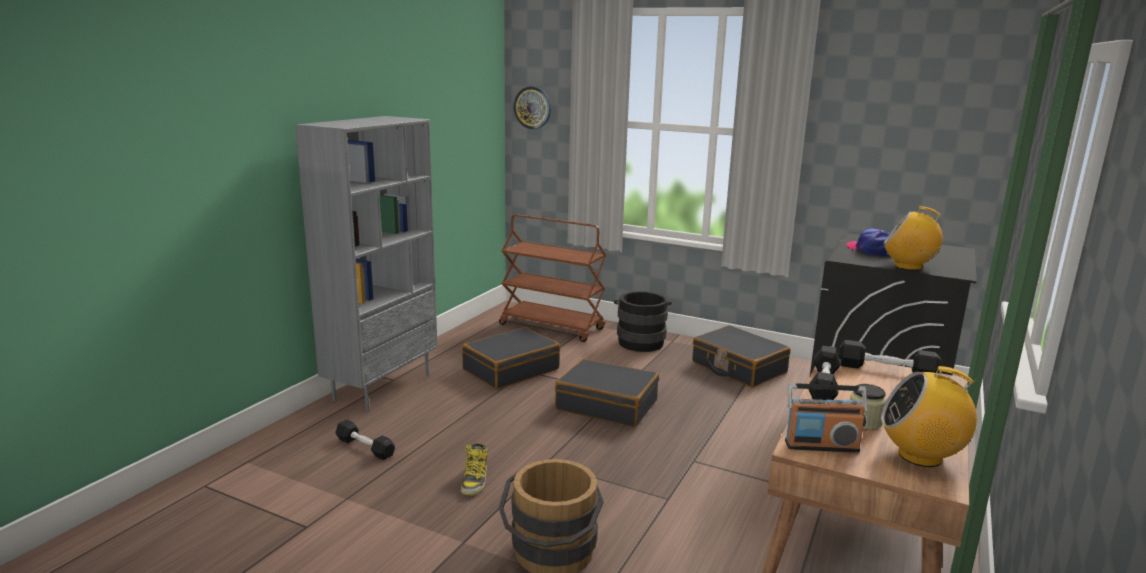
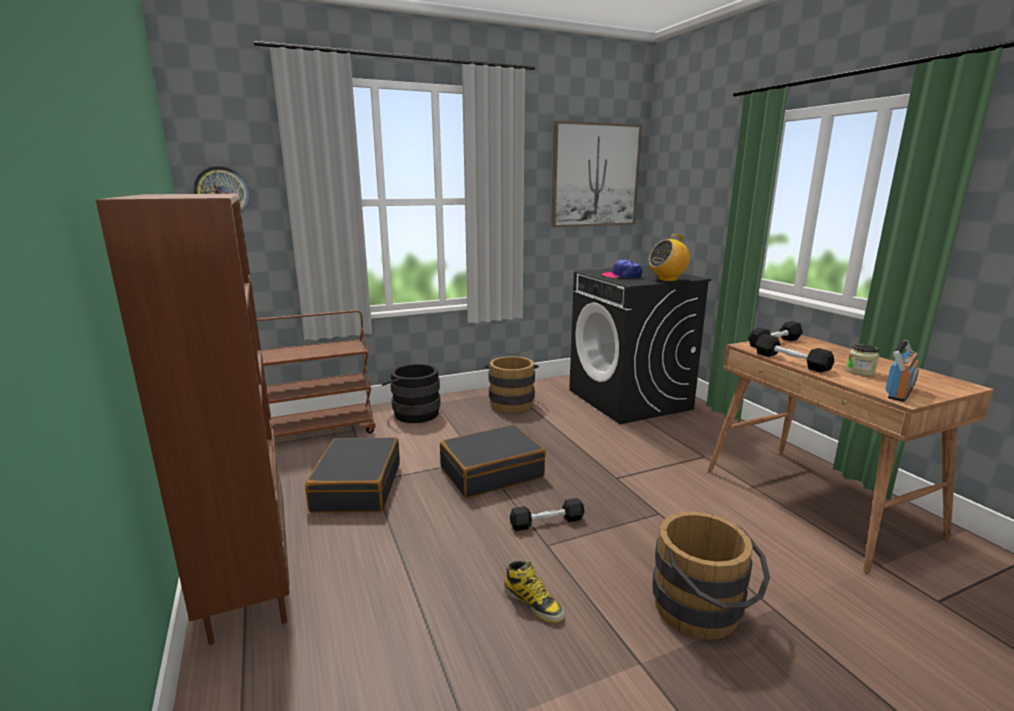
camera: 50 degrees left, 0 degrees up
(365, 447) = (369, 662): black dumbbell -> black dumbbell (547, 522)
(382, 386) = (247, 585): grey bookcase -> brown bookcase
(738, 368) = (511, 402): black suitcase -> brown bucket
(920, 456) = (920, 376): radio -> none
(934, 113) = (595, 175): none -> picture

